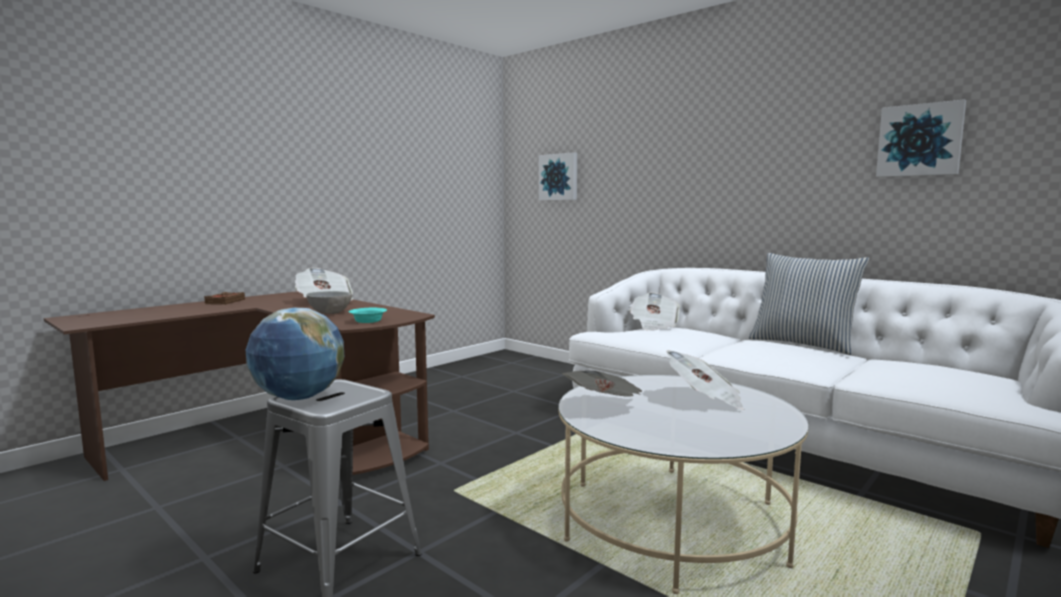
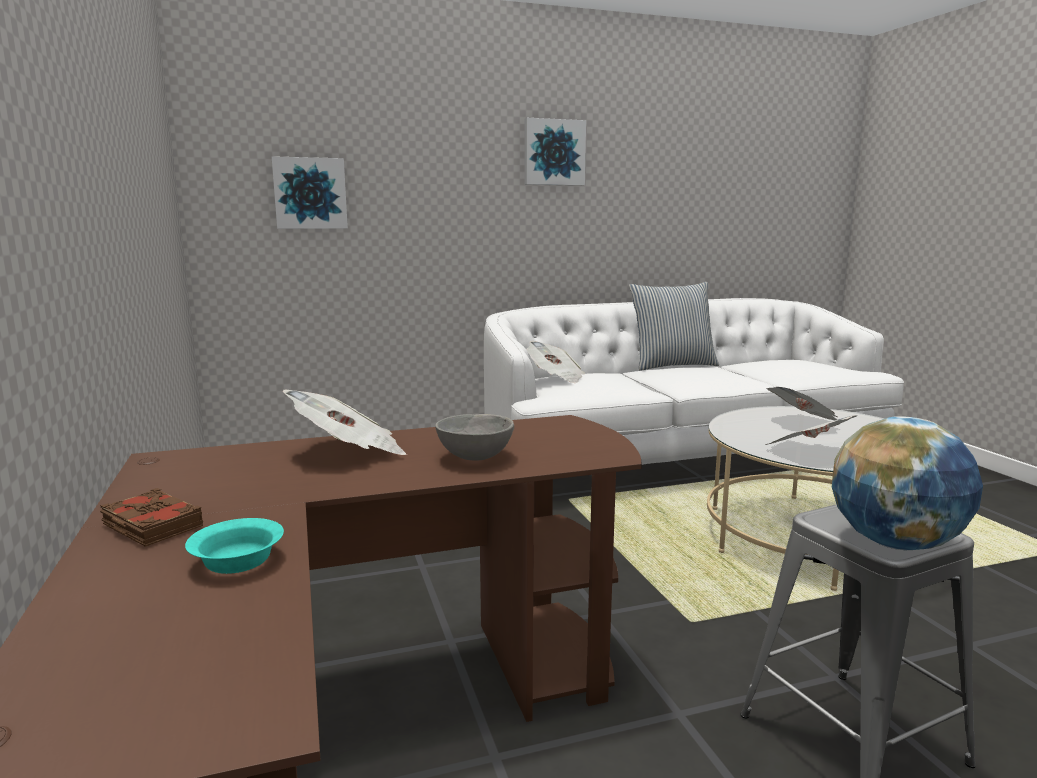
camera: 60 degrees left, 5 degrees up
(369, 321) = (586, 444): turquoise bowl -> turquoise bowl (239, 560)
(920, 140) = (711, 181): picture -> picture (553, 152)

